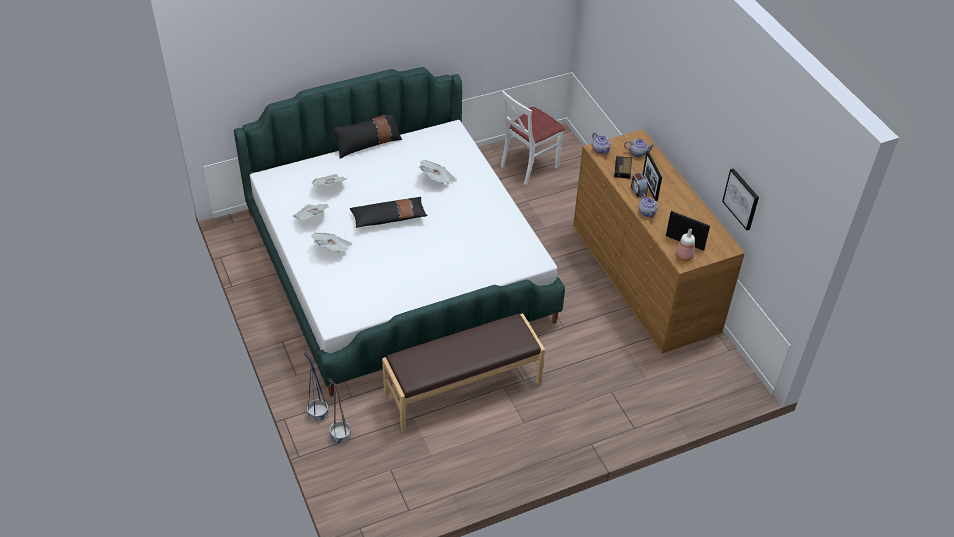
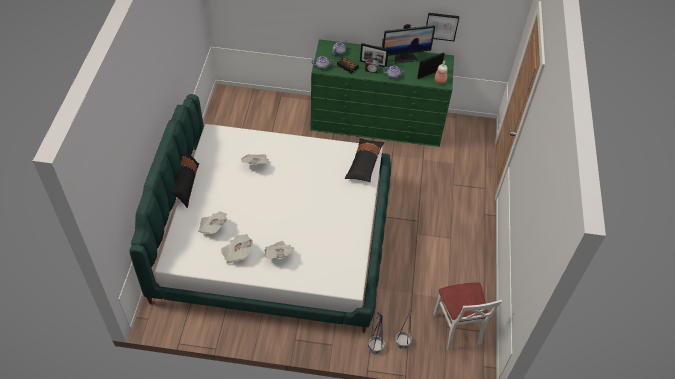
camera: 60 degrees left, 5 degrees up
(389, 218) = (273, 208): black pillow -> black pillow (364, 164)
(462, 387) = (404, 255): brown bench -> none
(528, 165) = (238, 122): white chair -> white chair (458, 328)
(644, 277) = (377, 121): brown dresser -> green dresser
(690, 210) = (405, 57): none -> monitor

